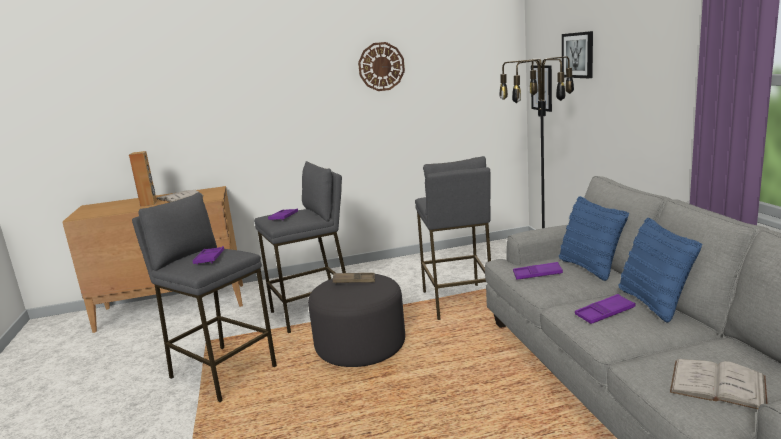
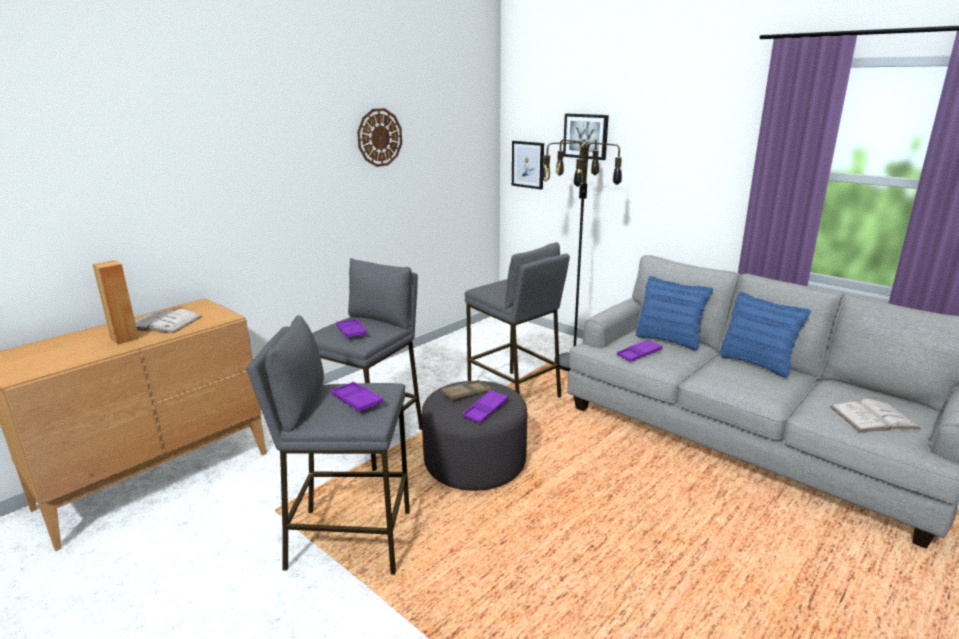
camera: 35 degrees left, 5 degrees up
(604, 313) = (738, 379): purple tray -> purple tray (485, 410)

